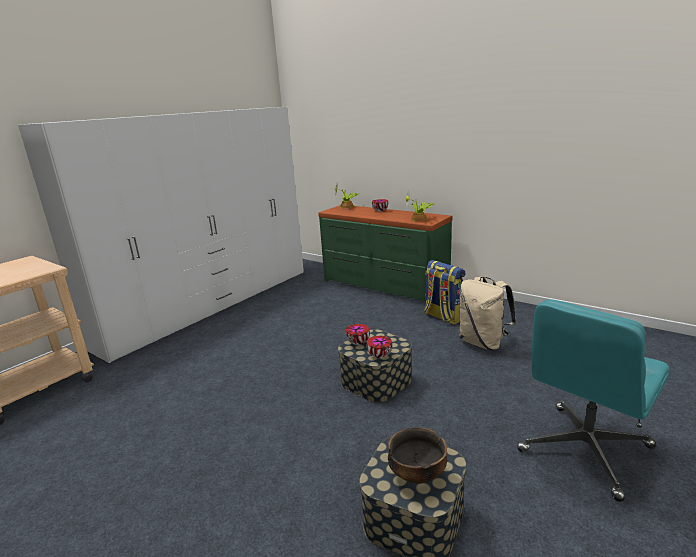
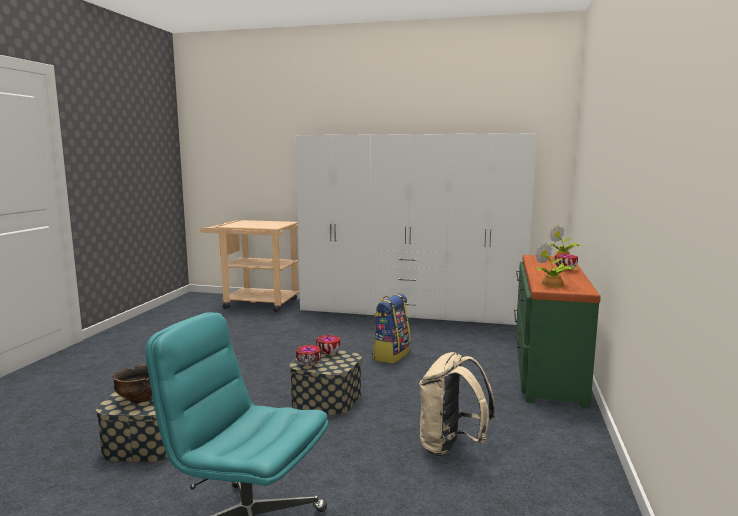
camera: 65 degrees right, 10 degrees down
(443, 316) = (500, 414): backpack -> backpack (390, 355)

